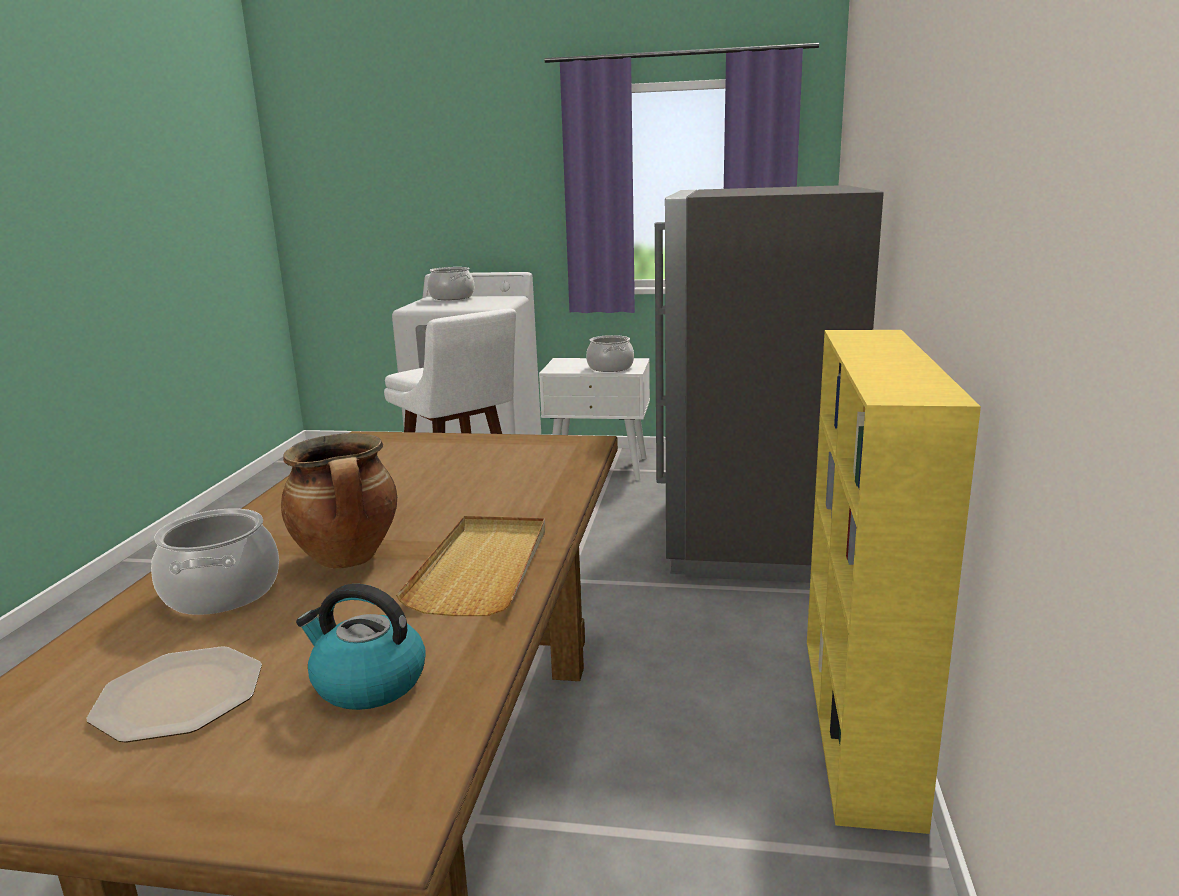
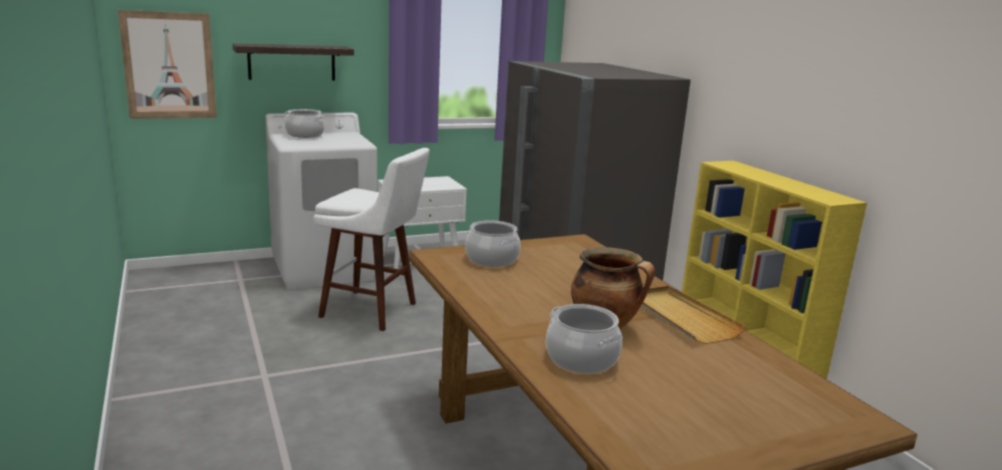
camera: 35 degrees left, 0 degrees up
(179, 697) = (686, 408): plate -> none
(332, 221) = (169, 66): none -> picture
(367, 683) = (749, 378): kettle -> none
(457, 211) = (292, 62): none -> shelf
(610, 368) = (436, 185): cooking pot -> cooking pot (492, 259)

